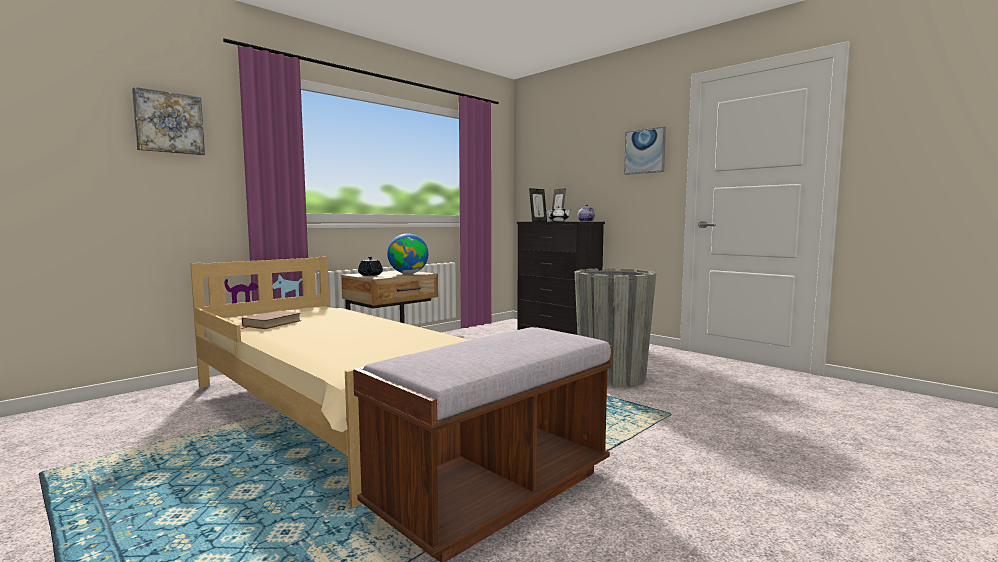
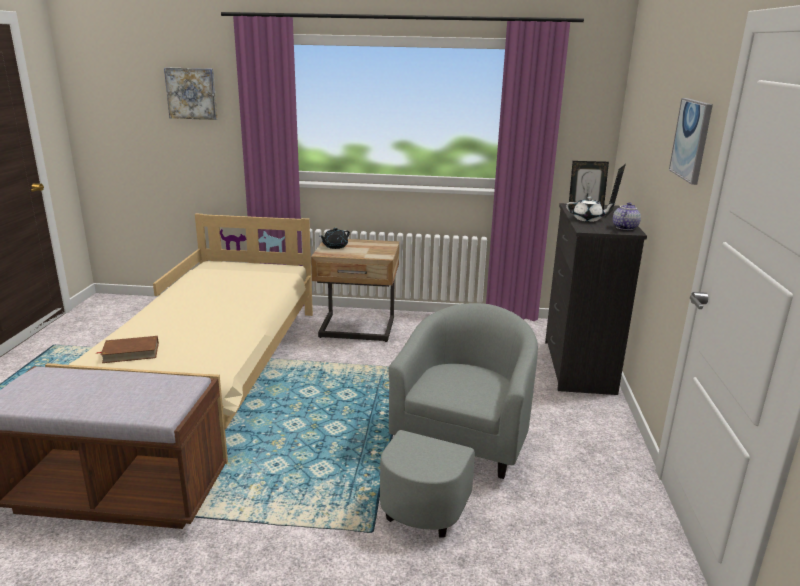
camera: 50 degrees right, 15 degrees up
(272, 323) = (205, 282): brown book -> brown book (130, 353)
(408, 273) = (368, 253): globe -> none
(612, 376) = (455, 456): grey planter -> grey armchair

